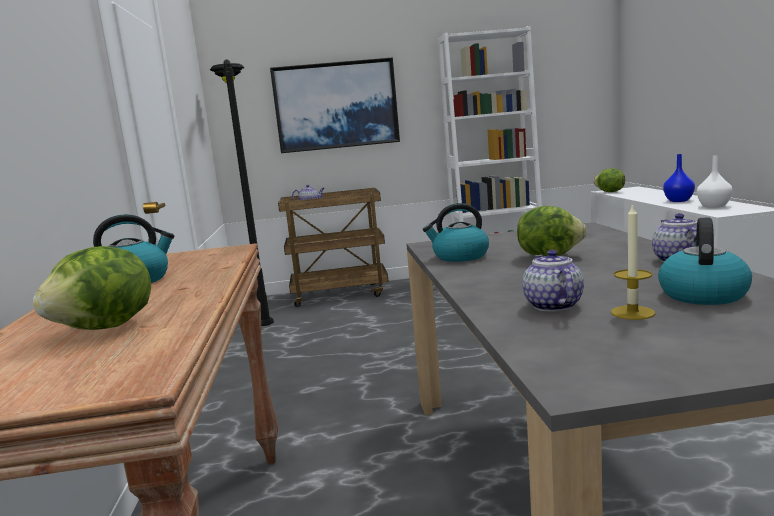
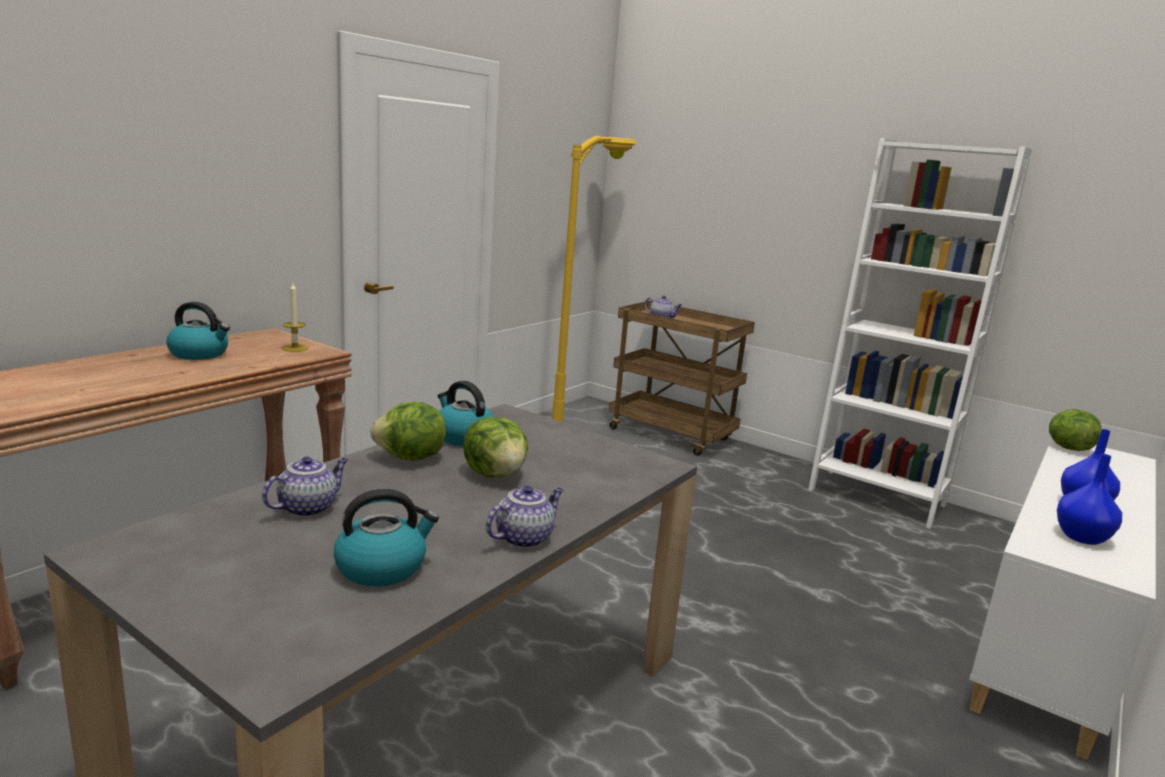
camera: 40 degrees right, 5 degrees up
(107, 328) = (75, 382): lettuce -> lettuce (410, 458)
(262, 309) = (584, 416): black floor lamp -> yellow floor lamp
(336, 106) = (739, 206): picture -> none
(632, 312) = (301, 544): candle -> candle (295, 348)
(713, 206) = (1082, 537): white vase -> blue vase

